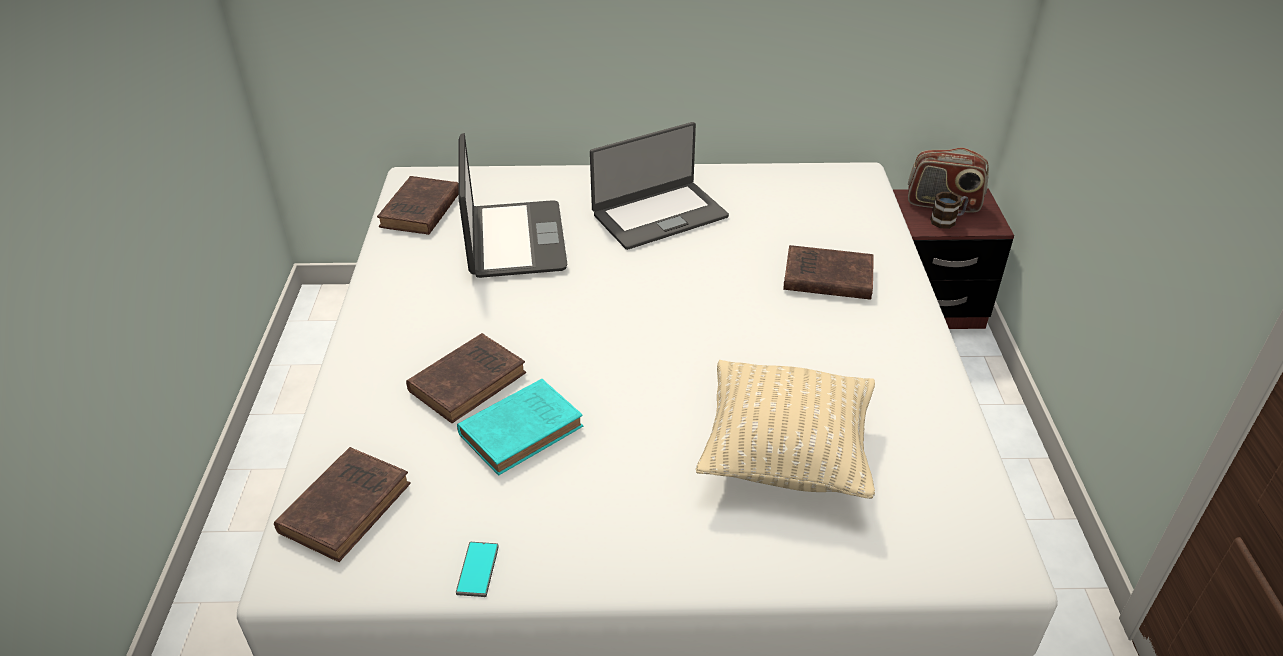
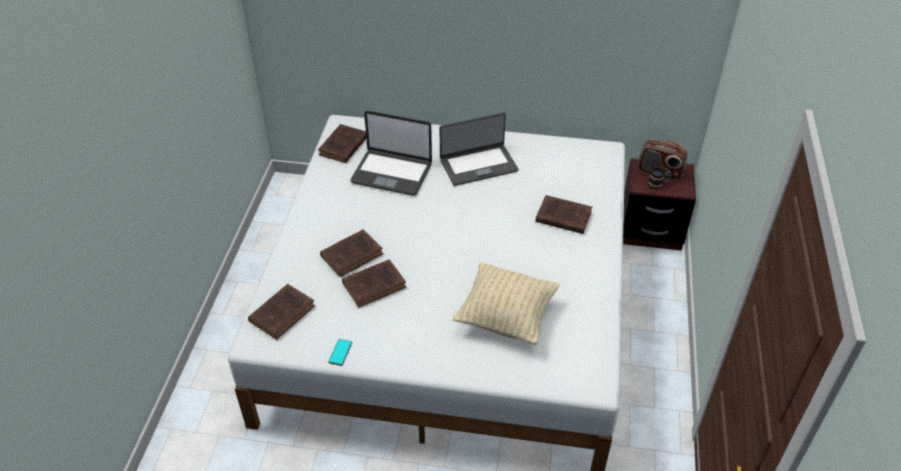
camera: 10 degrees right, 5 degrees up
(514, 241) = (392, 173): laptop -> laptop turned 105 degrees clockwise
(524, 429) = (375, 285): turquoise book -> brown book

